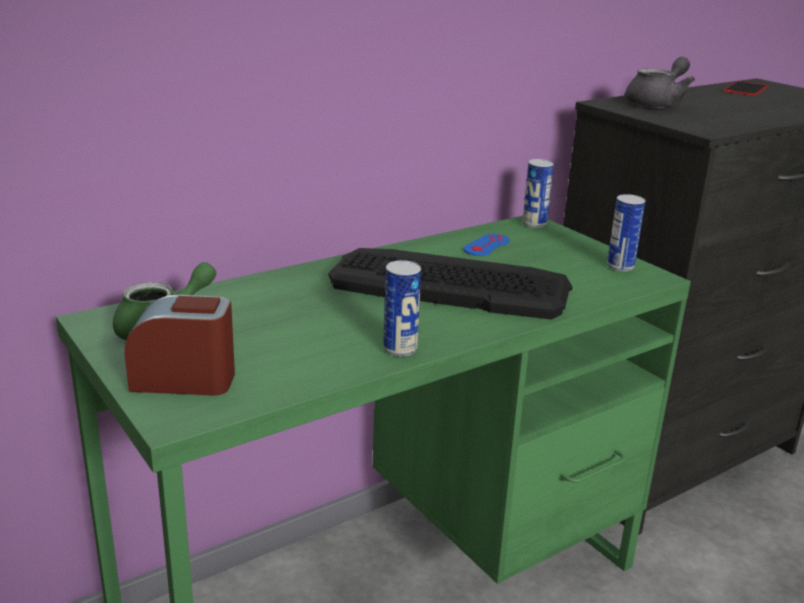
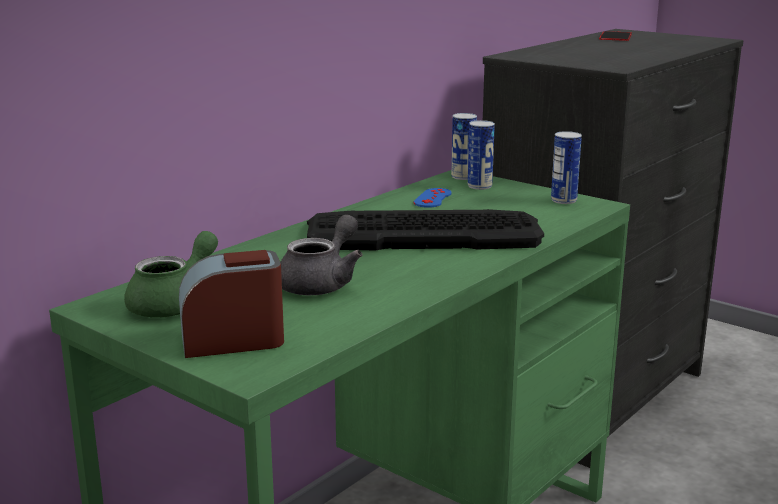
camera: 15 degrees left, 5 degrees down
(400, 349) = (418, 288): can -> can (479, 186)
(657, 103) = (554, 52): grey teapot -> grey teapot (322, 283)

